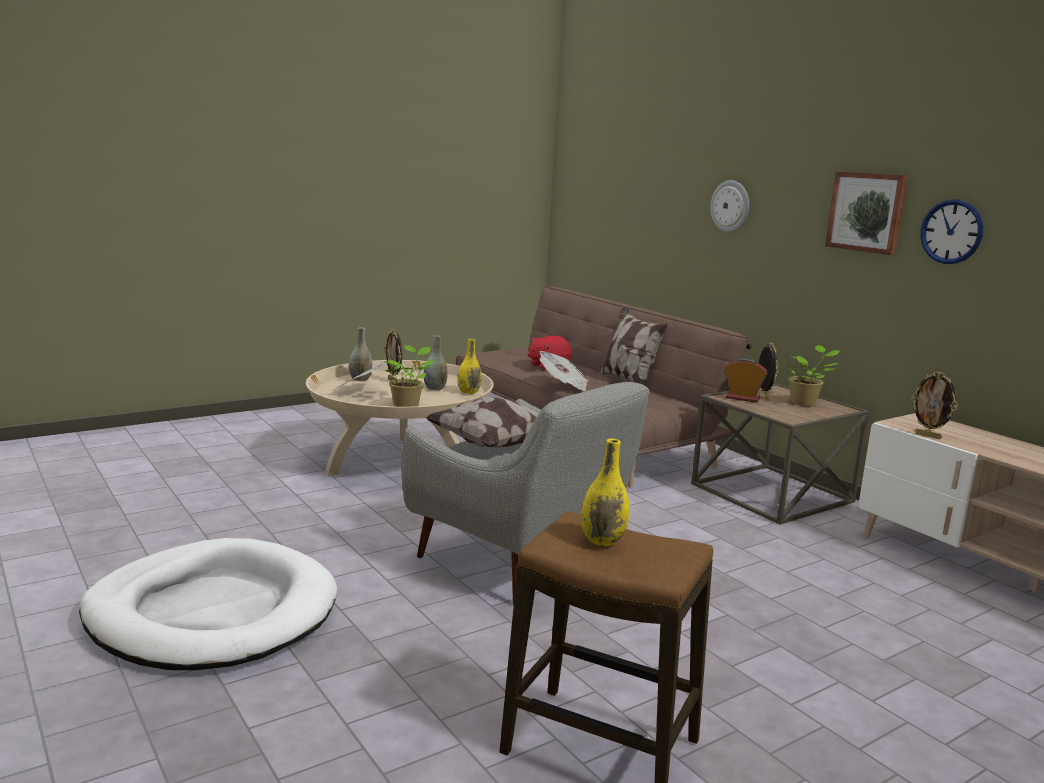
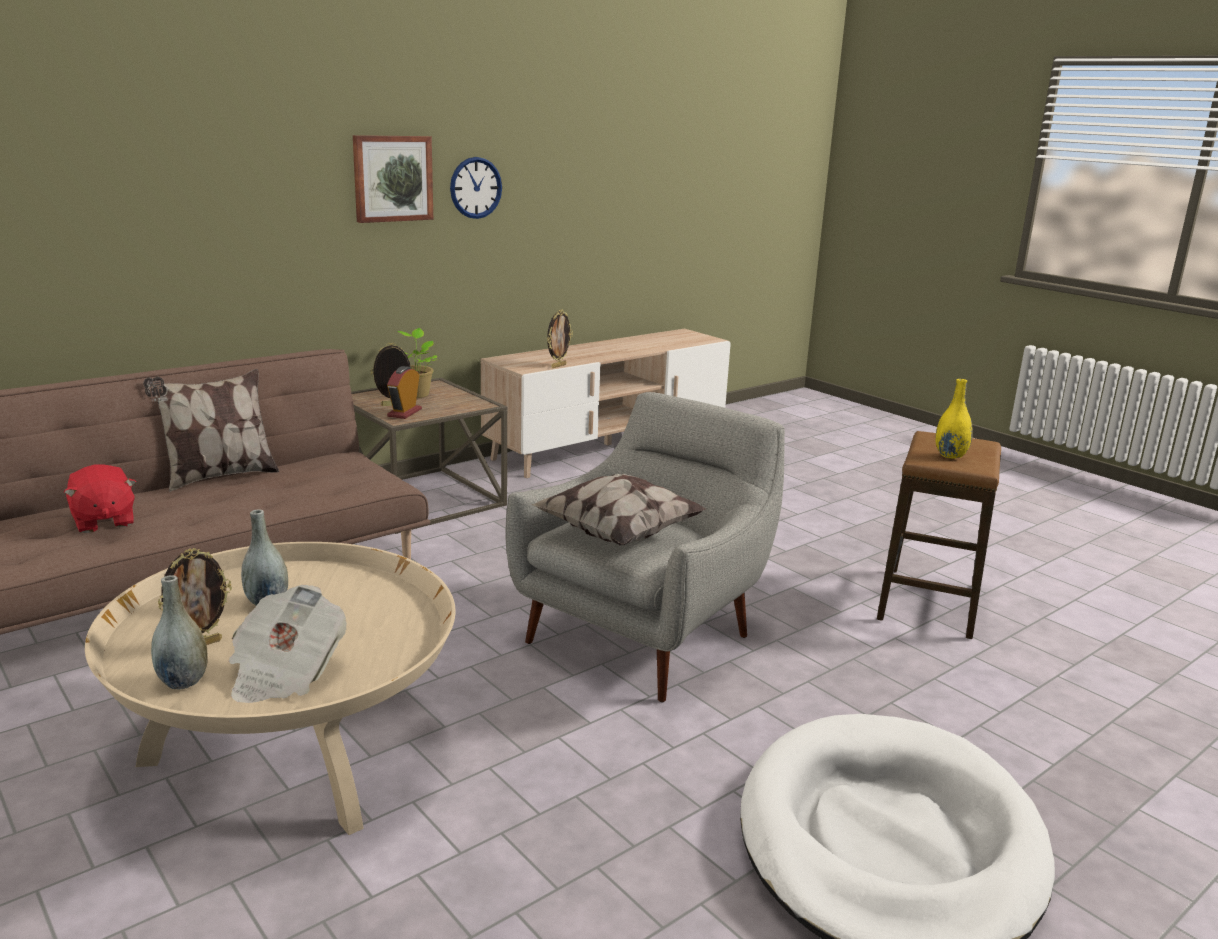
camera: 95 degrees left, 5 degrees up
(407, 406) = (382, 619): potted plant -> none
(469, 392) = (295, 574): yellow vase -> none
(563, 385) = (240, 512): newspaper -> none
(730, 206) = (196, 191): wall clock -> none

